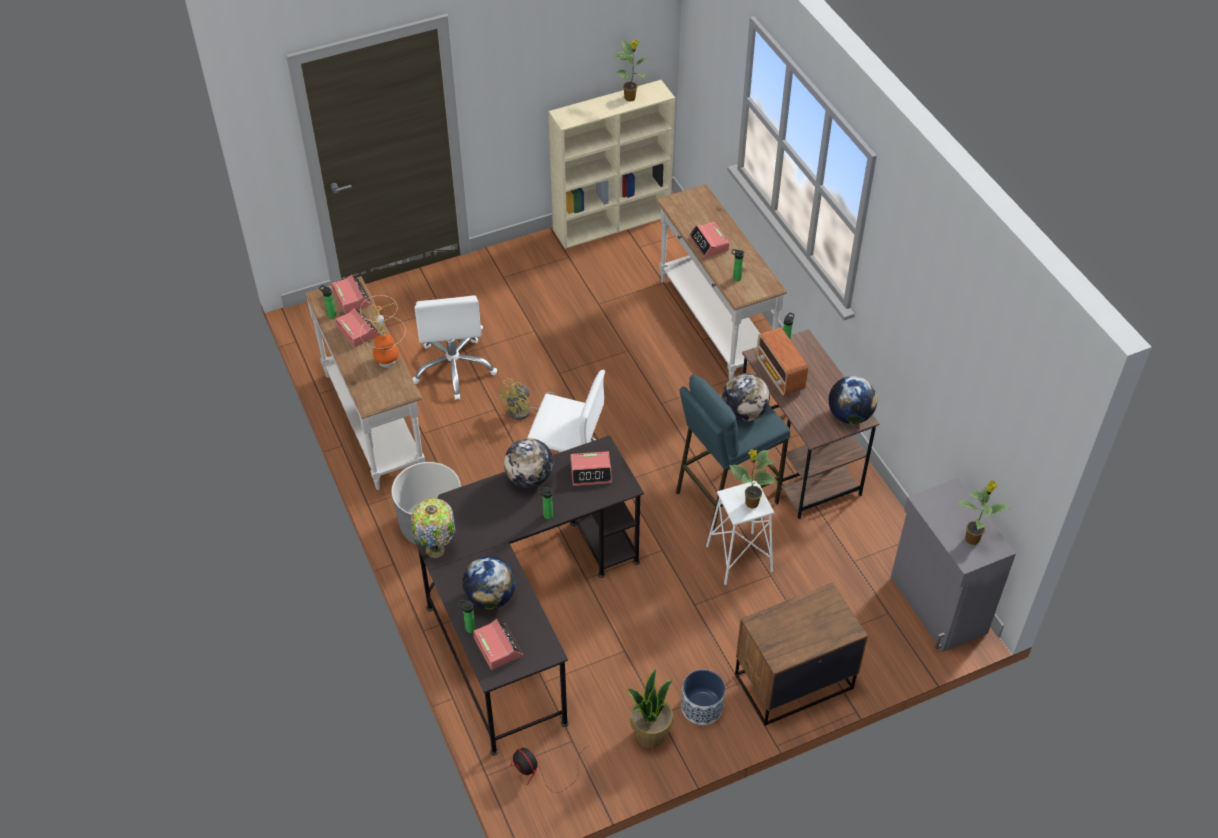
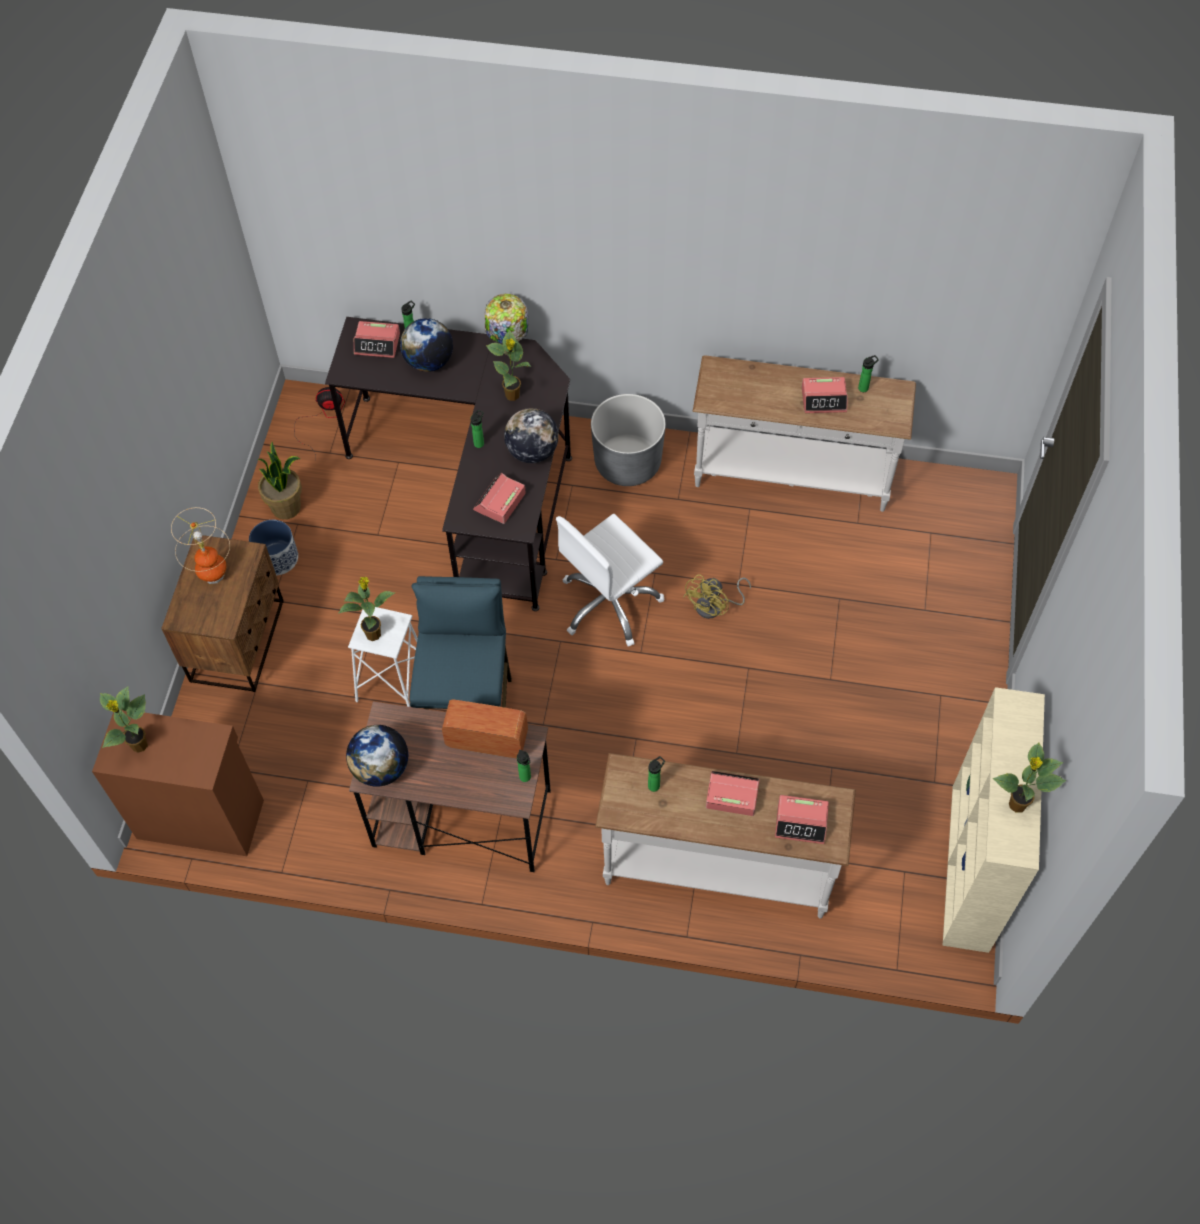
camera: 125 degrees right, 10 degrees up
(352, 298) = (879, 415): alarm clock -> alarm clock (801, 822)
(387, 361) = (763, 404): table lamp -> table lamp (213, 574)
(454, 368) = (822, 577): white office chair -> none
(484, 520) = (513, 396): none -> potted plant
(524, 412) = (715, 607): yellow fan -> yellow fan turned 135 degrees counterclockwise
(744, 413) = (460, 667): globe -> none
(937, 606) = (200, 817): grey cabinet -> brown cabinet

